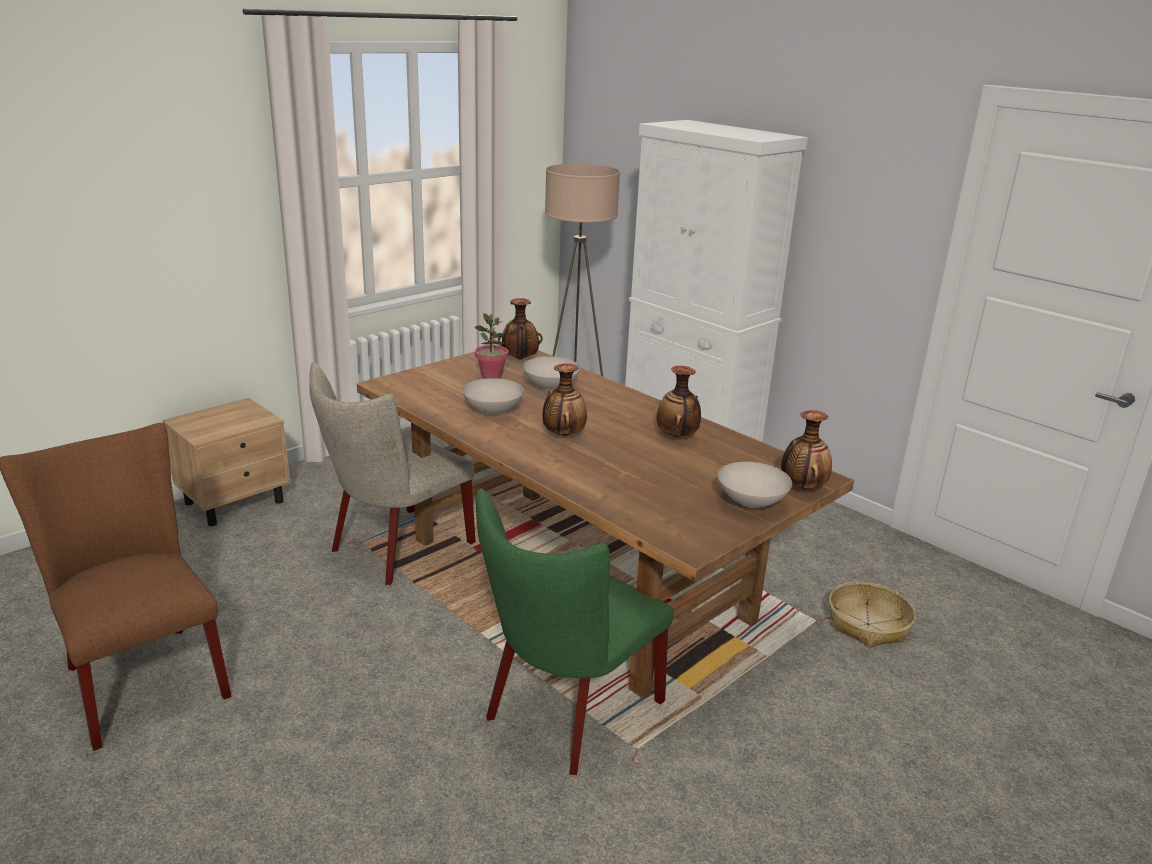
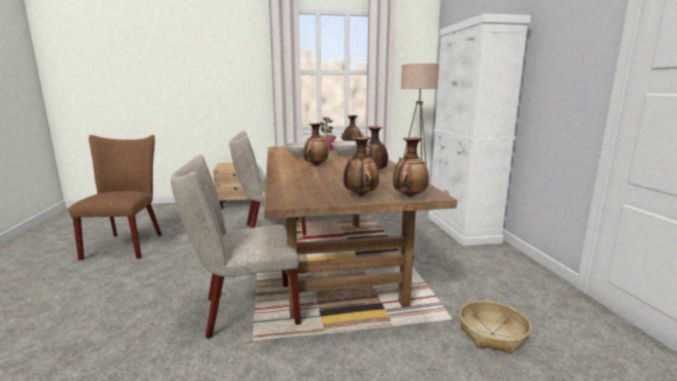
camera: 35 degrees right, 10 degrees down
(566, 714) = (244, 311): green chair -> beige chair
(750, 502) = (360, 195): white bowl -> vase

